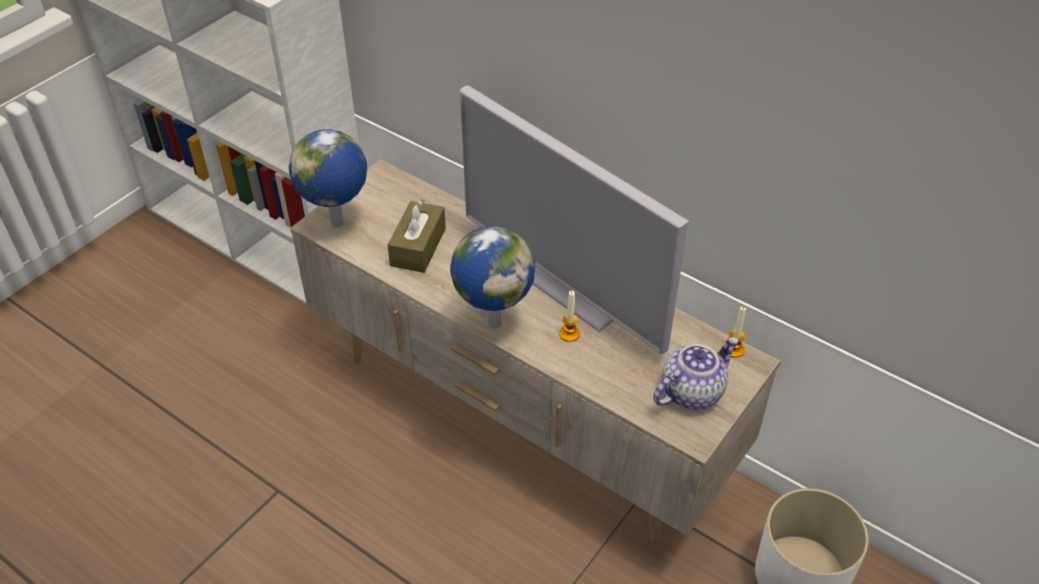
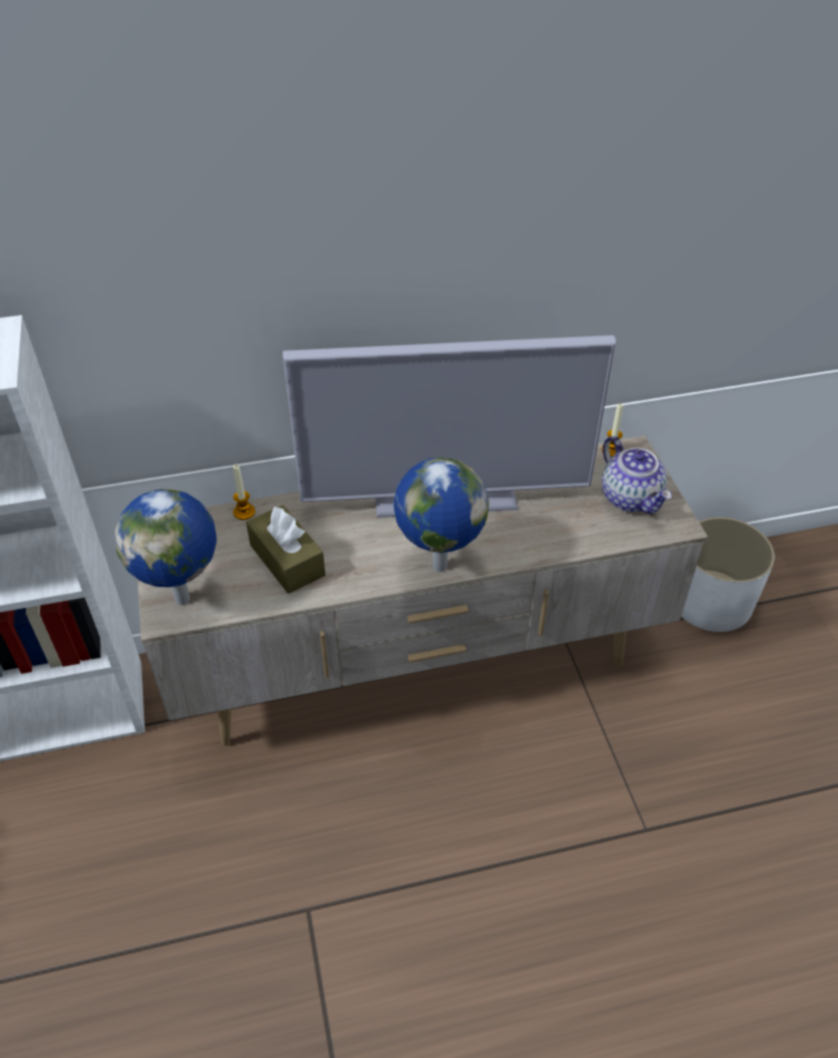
camera: 50 degrees left, 0 degrees up
(569, 334) = (501, 527): candle -> candle (244, 512)
(691, 391) = (631, 498): teapot -> teapot turned 150 degrees clockwise

